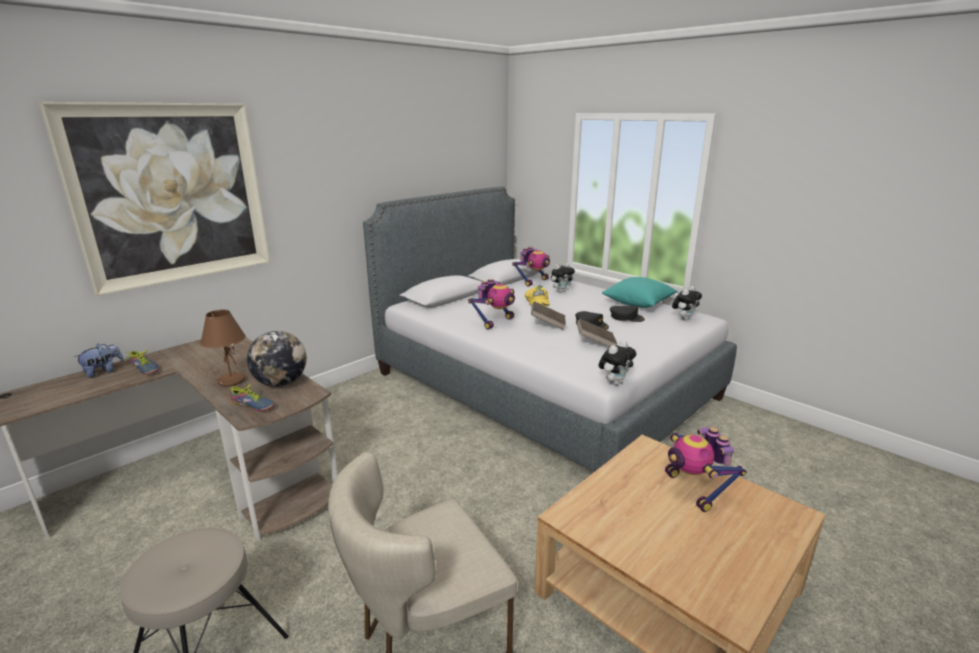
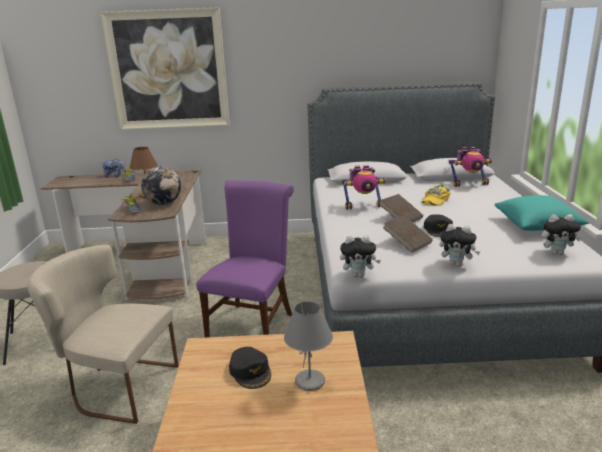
camera: 45 degrees right, 0 degrees up
(458, 485) = (253, 323): none -> purple chair
(561, 291) = (478, 197): plush toy -> plush toy (457, 264)
(626, 317) = (491, 234): black cap -> black cap (250, 371)
(694, 490) = (310, 382): toy robot -> grey table lamp

